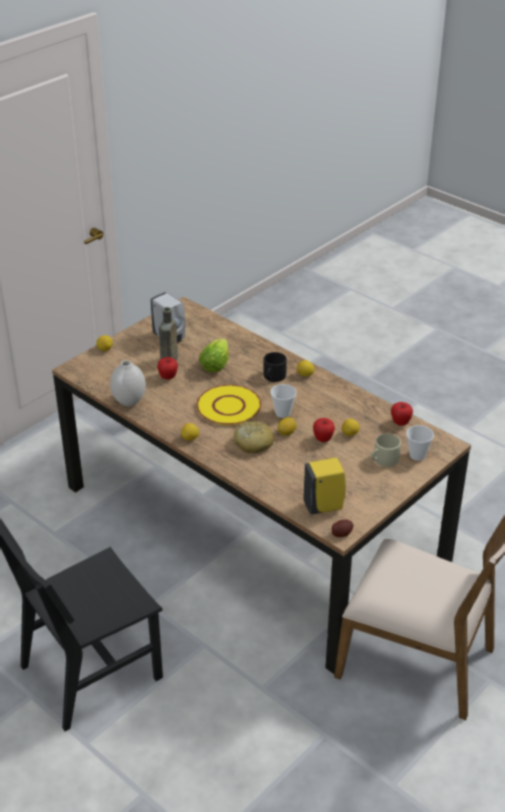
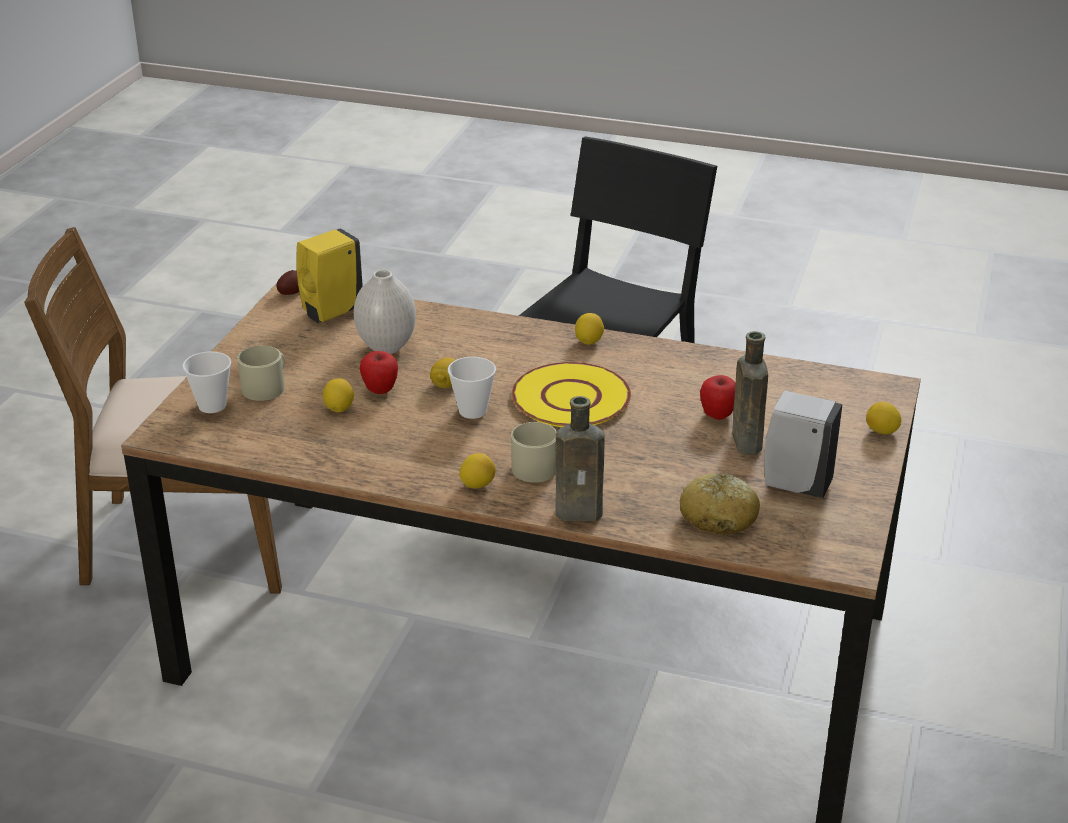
camera: 155 degrees right, 5 degrees down
(128, 402) = (736, 364): white vase -> white vase (387, 347)
(216, 364) = (657, 460): lettuce -> none
(253, 443) = (488, 358): bread -> bread (719, 517)
(268, 351) = (582, 513): none -> brown bottle
(273, 377) = (534, 465): black mug -> beige mug
(400, 423) = (258, 447): apple -> none

